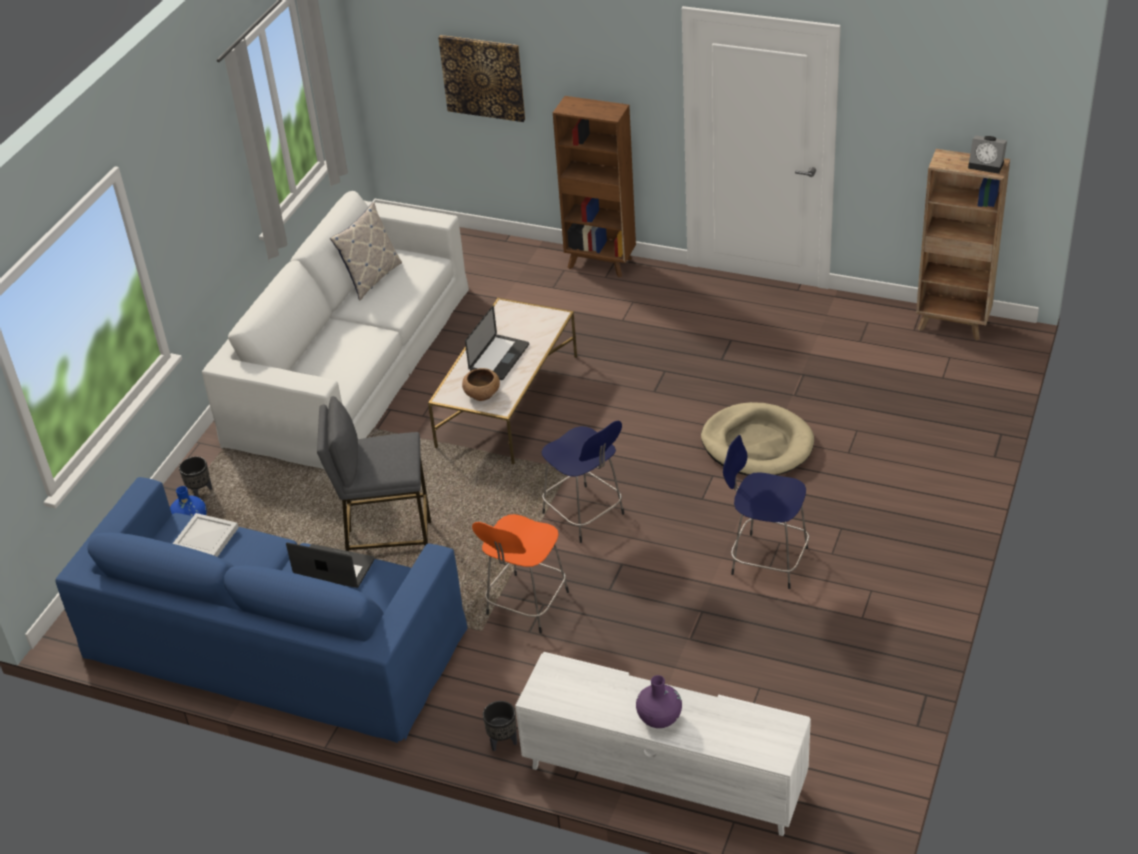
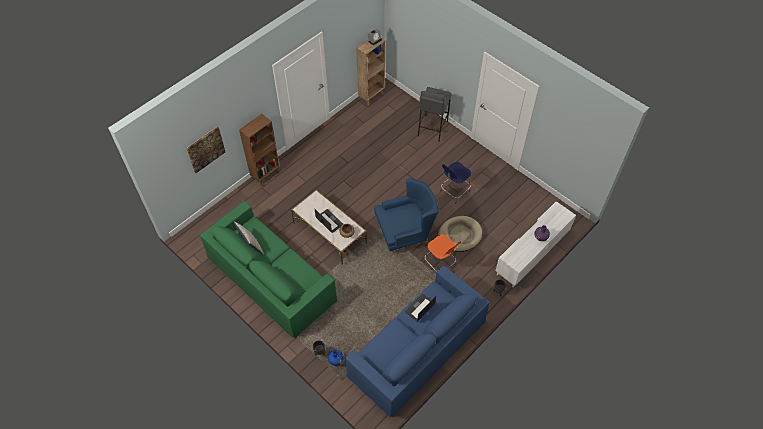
camera: 70 degrees left, 15 degrees up
(206, 539) = (381, 346): white tray -> none
(349, 363) = (270, 277): white sofa -> green sofa
(389, 549) = (389, 296): grey stool -> grey stool (432, 128)
(585, 515) = (405, 232): blue stool -> blue armchair
(757, 444) = (398, 171): beige dog bed -> beige dog bed (459, 235)

